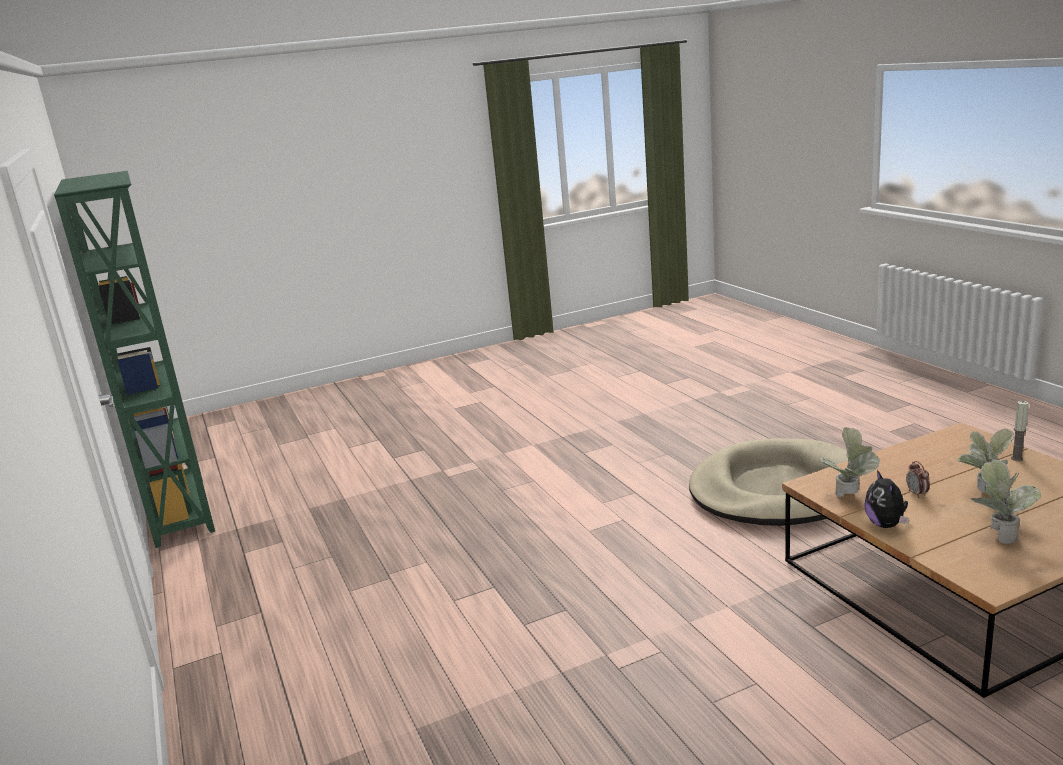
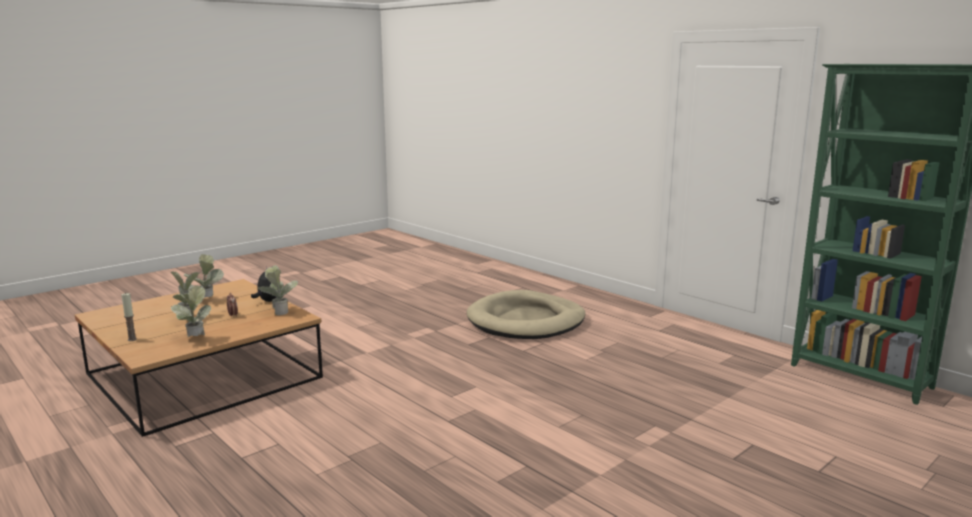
camera: 160 degrees right, 5 degrees down
(776, 490) = (309, 432): beige dog bed -> beige dog bed (526, 321)
(931, 455) = (194, 339): none -> potted plant

